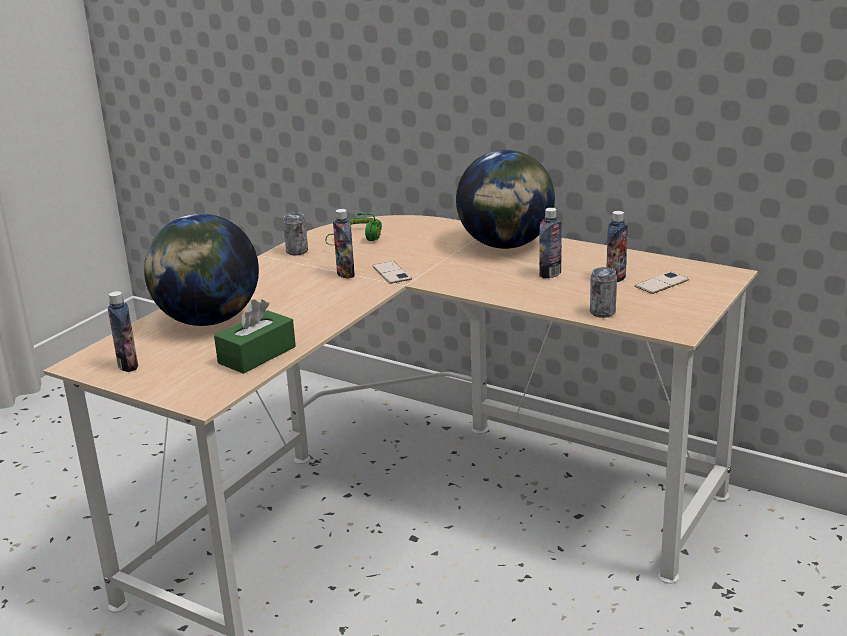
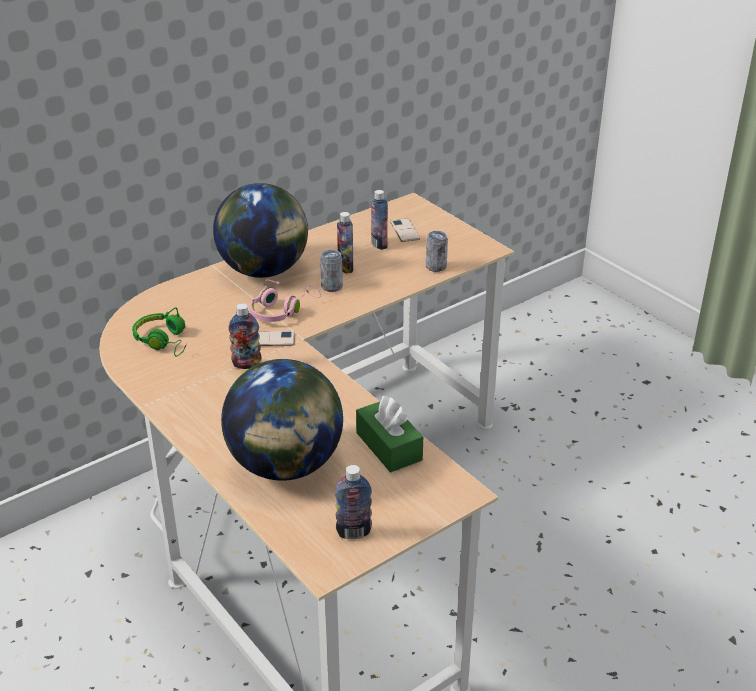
camera: 70 degrees left, 10 degrees up
(297, 251) = (158, 381): can -> can (332, 287)
(443, 267) = (281, 311): none -> pink headphones

